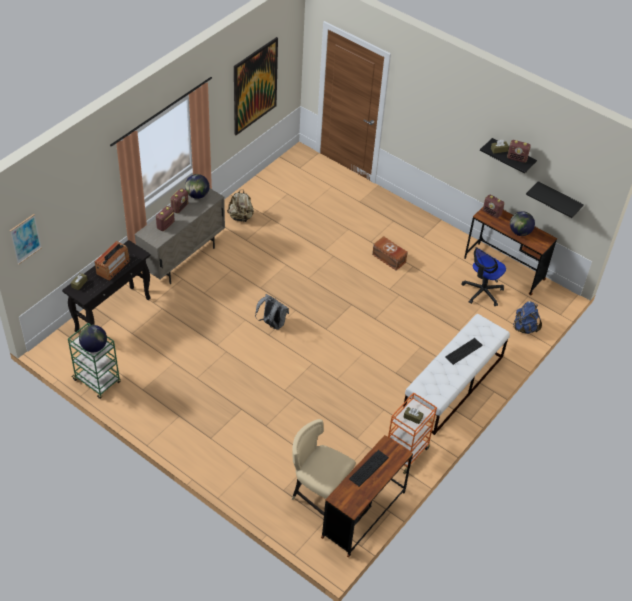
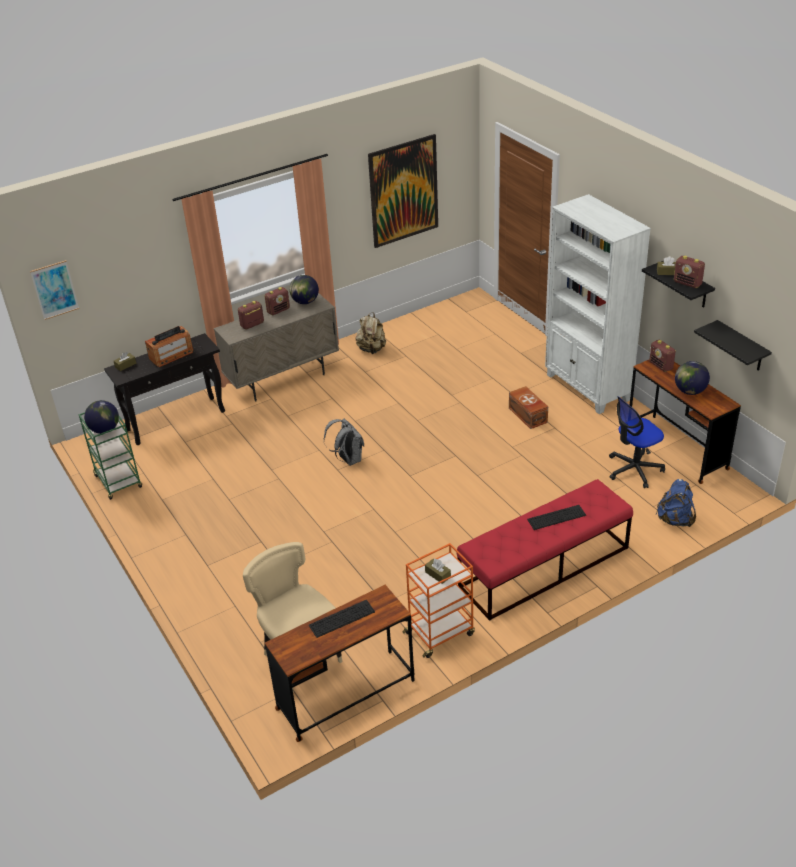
camera: 25 degrees right, 10 degrees down
(422, 226) = (587, 388): none -> white bookcase
(453, 385) = (543, 567): white bench -> red bench

